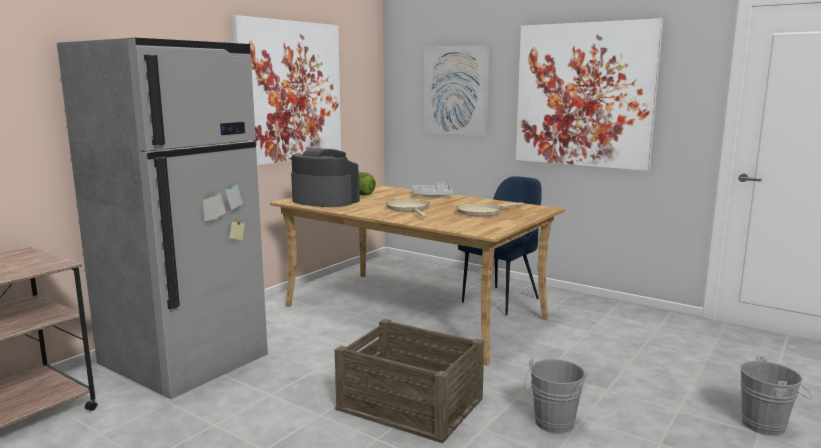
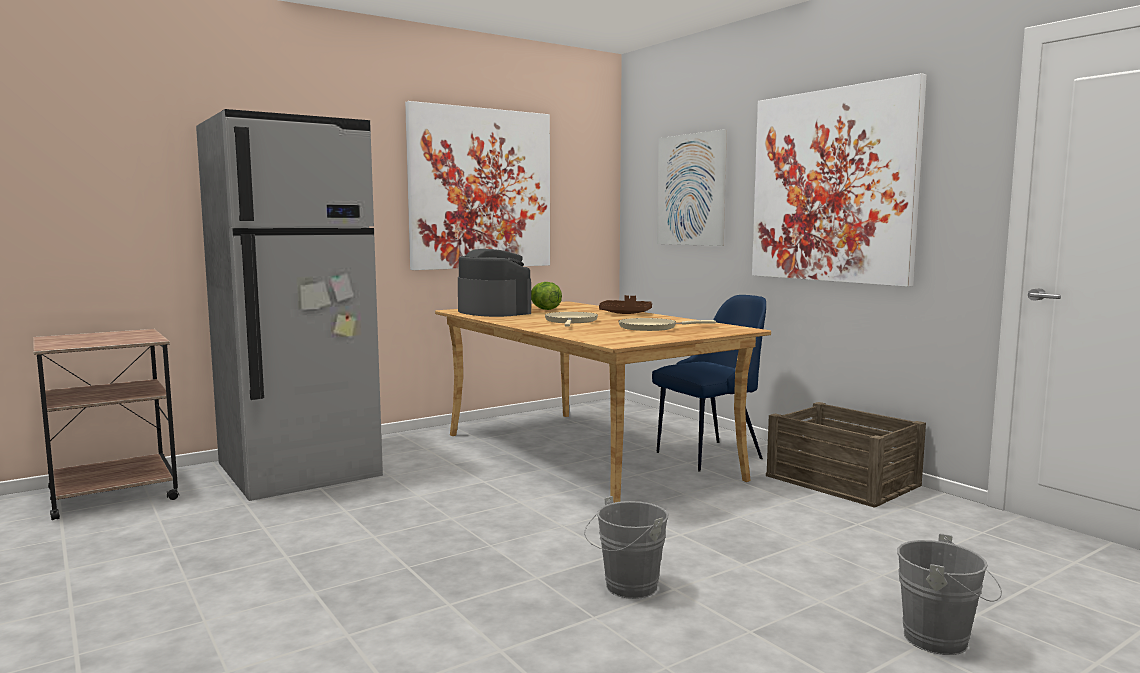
camera: 20 degrees right, 5 degrees down
(410, 403) = (481, 540): crate -> crate (842, 480)
(432, 196) = (625, 313): grey tray -> brown tray

